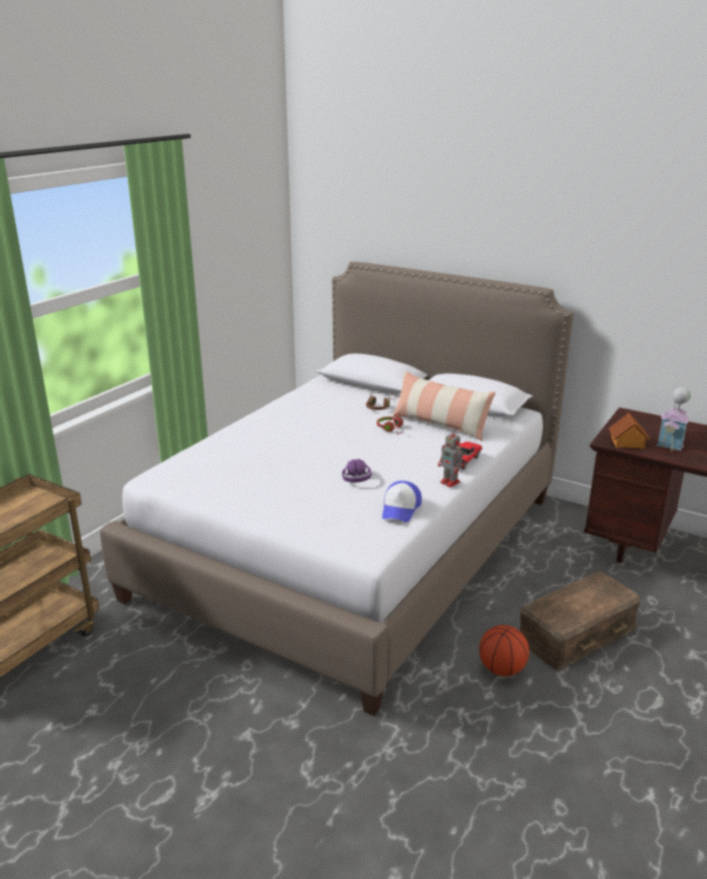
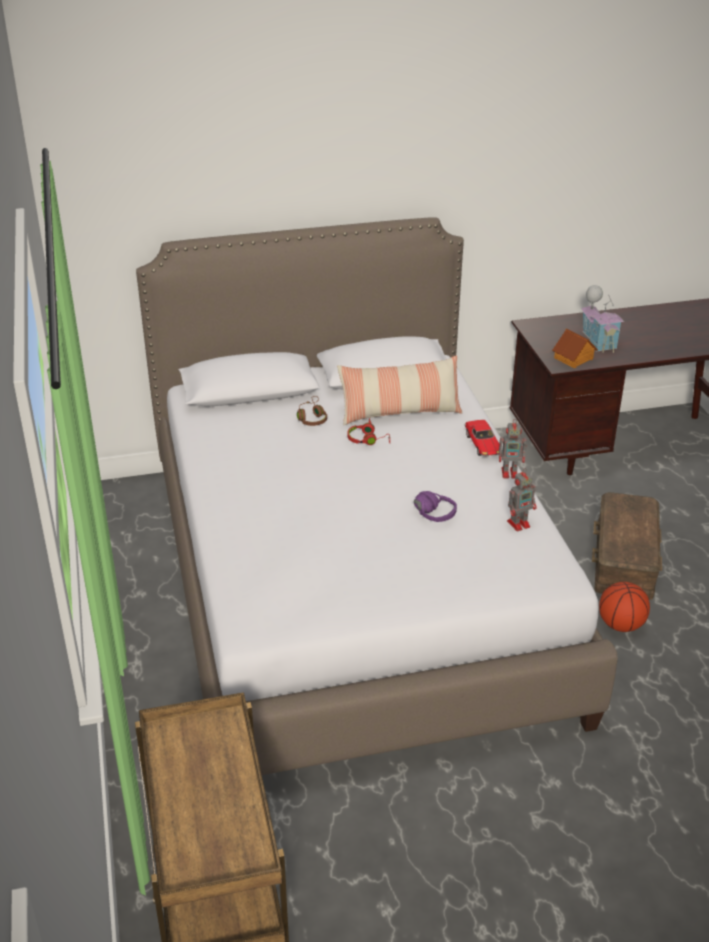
camera: 45 degrees left, 10 degrees up
(400, 509) = (519, 523): cap -> toy robot

